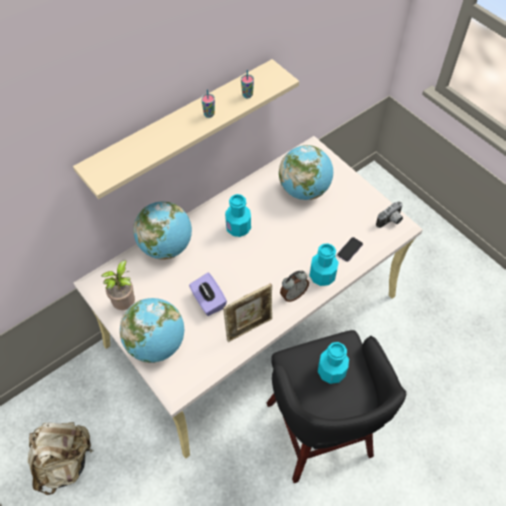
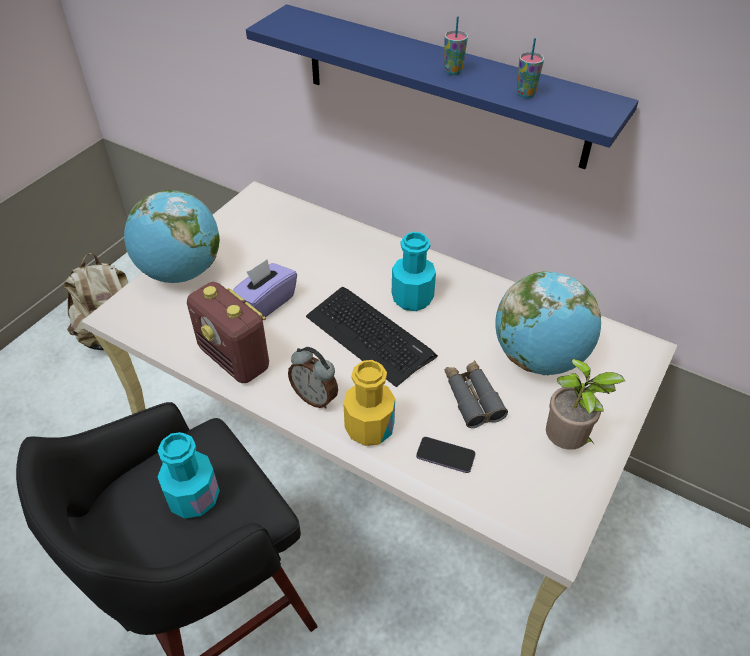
camera: 70 degrees right, 10 degrees down
(126, 303) = (234, 228): potted plant -> potted plant (566, 443)
(166, 246) = (340, 236): globe -> none
(181, 127) = (442, 86): beige shelf -> blue shelf
(249, 327) = (235, 359): picture frame -> radio
(258, 256) = (370, 335): none -> keyboard
(319, 226) = (472, 398): none -> grey binoculars
(322, 276) = (369, 428): turquoise bottle -> yellow bottle
(390, 221) = (550, 509): camera -> none

